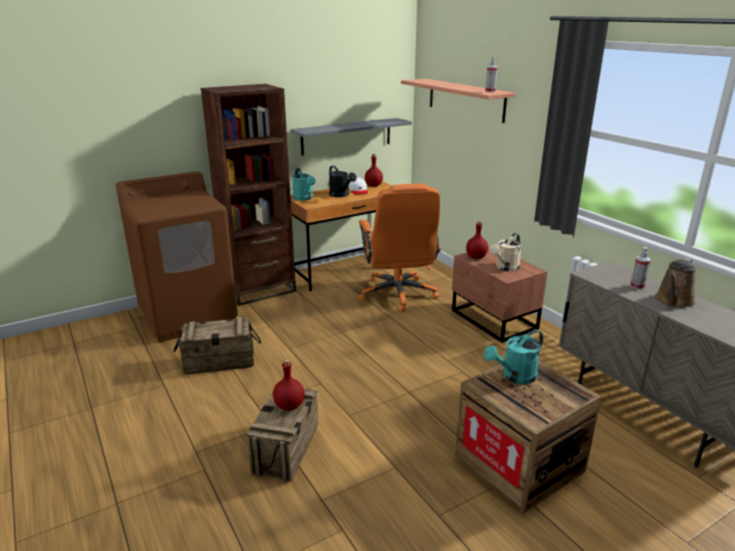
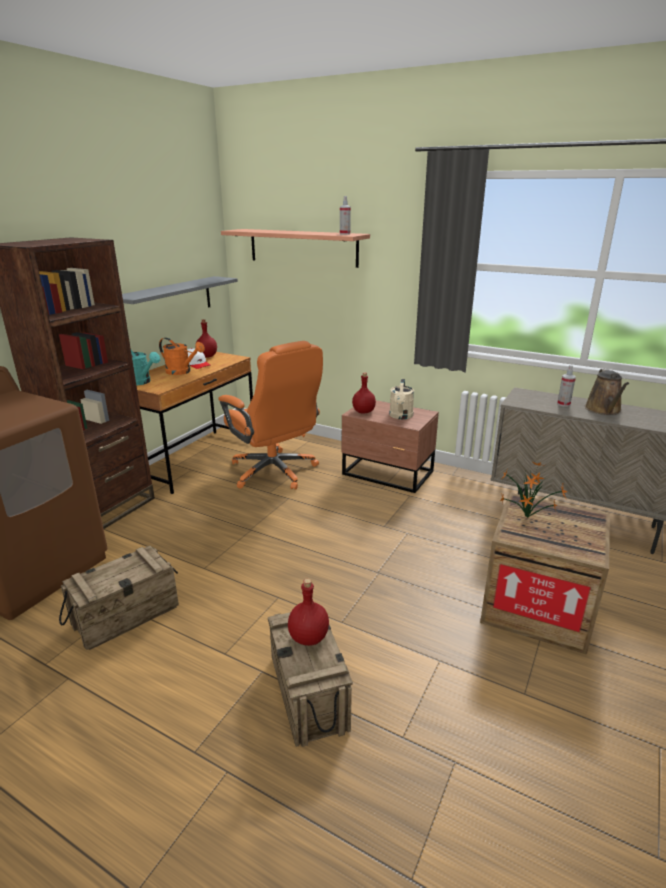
camera: 30 degrees left, 0 degrees up
(341, 195) = (182, 372): black watering can -> orange watering can
(514, 377) = (528, 518): turquoise watering can -> potted plant

